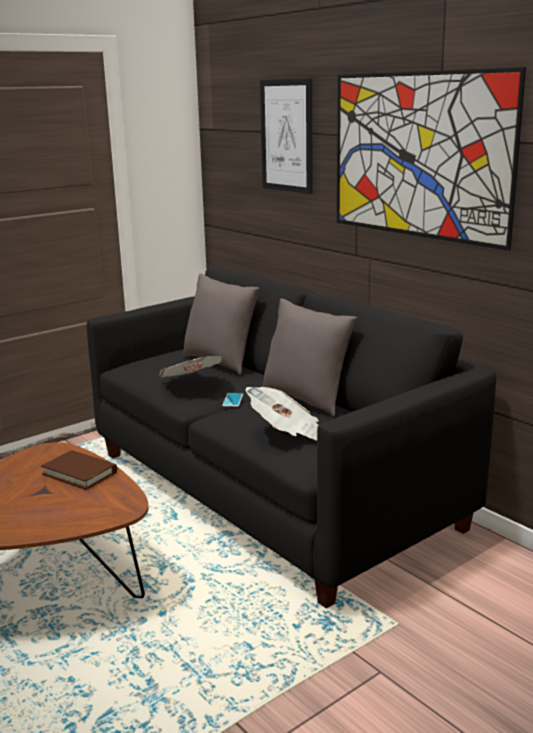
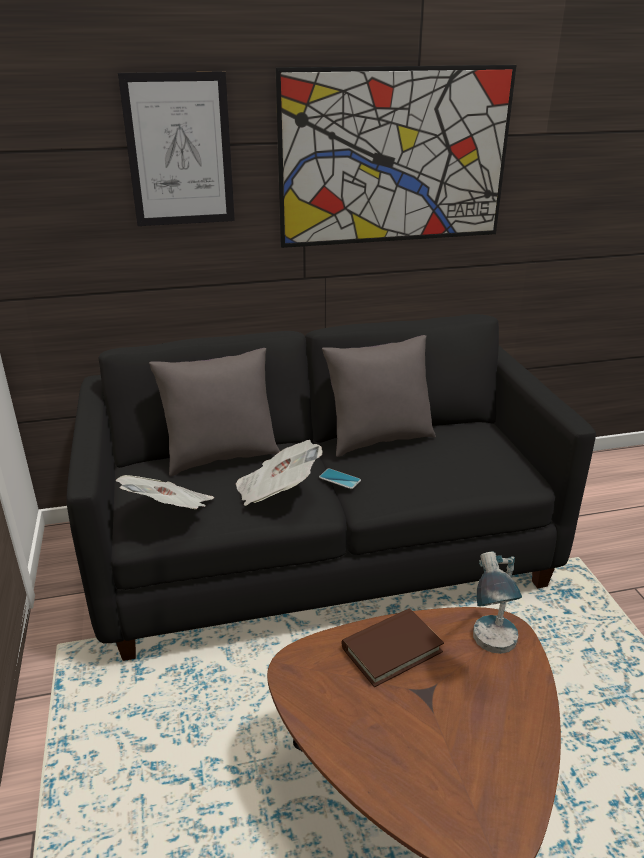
camera: 65 degrees left, 10 degrees up
(97, 506) = (491, 650): none -> table lamp
(286, 433) = (458, 470): newspaper -> newspaper (170, 511)

